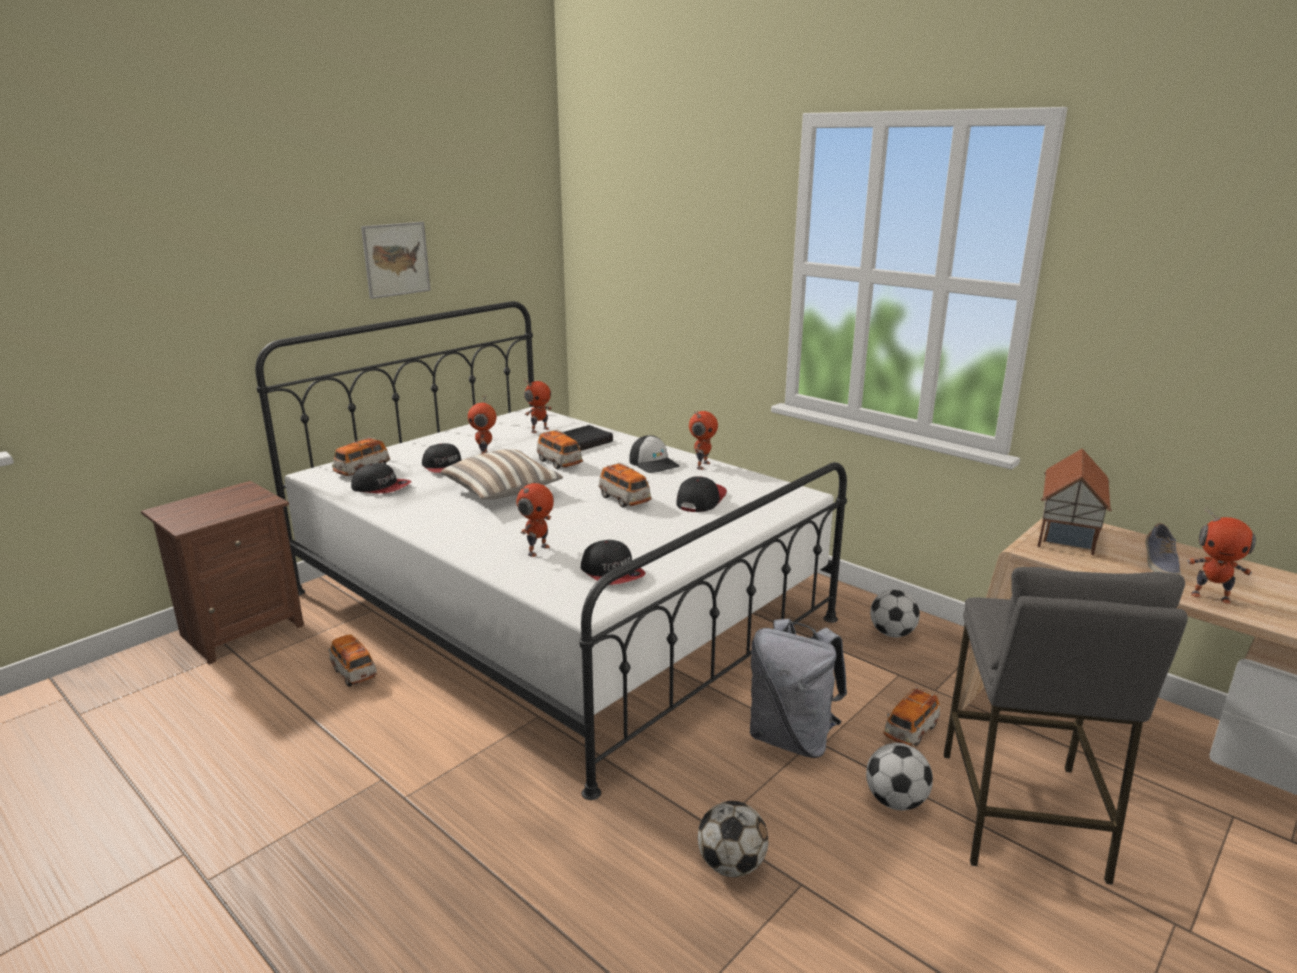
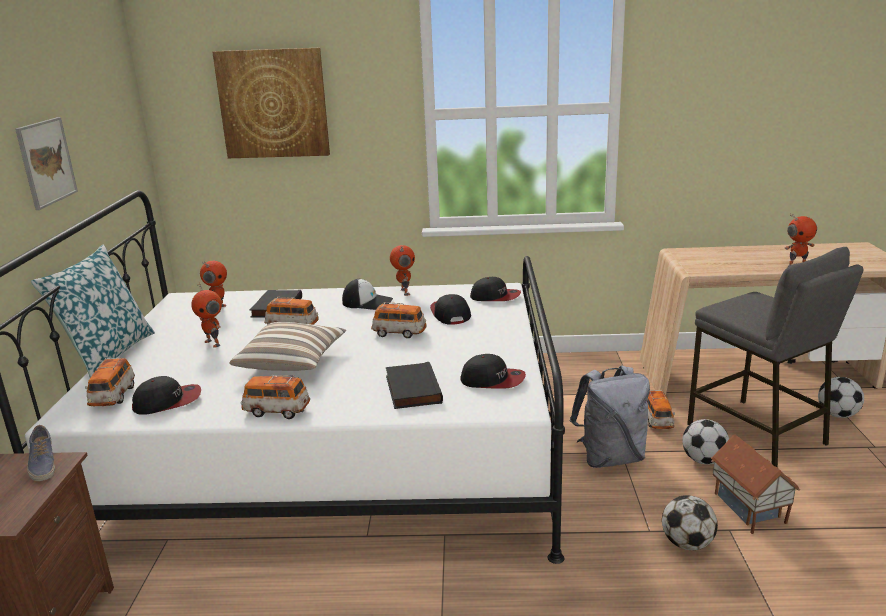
camera: 40 degrees left, 0 degrees up
(354, 673) = (239, 594): toy car -> toy car (276, 411)
(414, 440) = (108, 354): none -> pillow
(445, 467) = (194, 364): cap -> cap (495, 297)
(537, 550) = (411, 389): toy robot -> black book
(658, 234) = (273, 103): none -> picture
(892, 634) = (570, 372): football -> football (837, 415)
(1065, 535) = (693, 259): toy house -> toy house (747, 509)
(1159, 563) = (752, 258): shoe -> shoe (42, 464)

